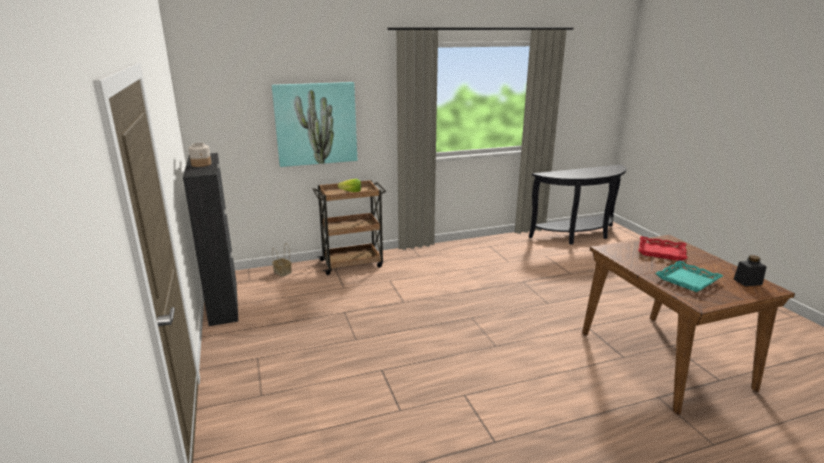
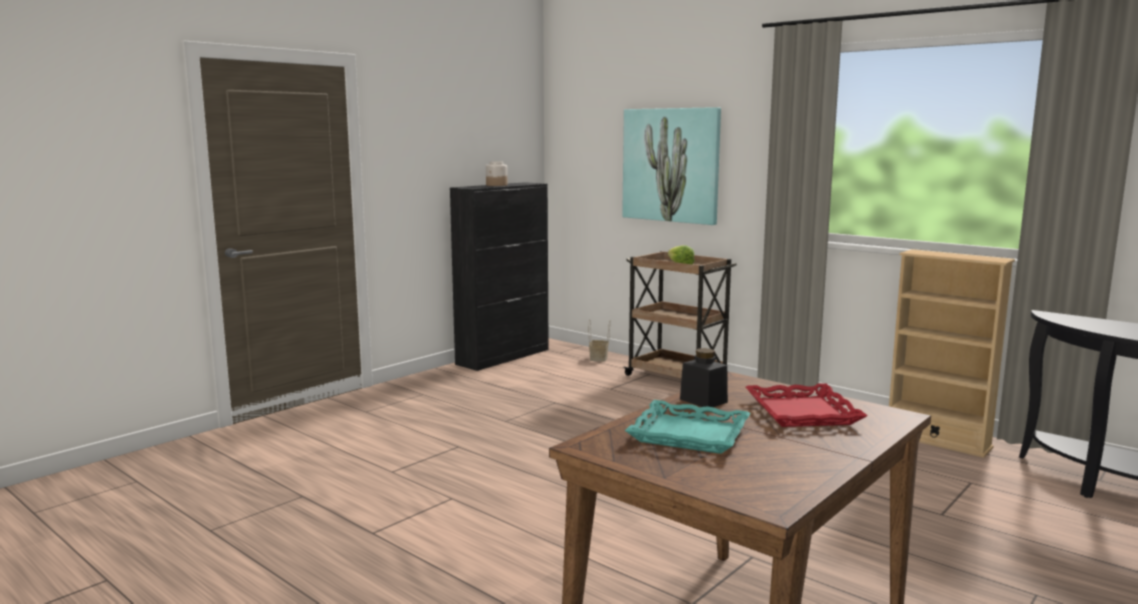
camera: 60 degrees right, 10 degrees down
(501, 243) = (937, 441): none -> beige bookcase
(747, 282) = (770, 482): black jar -> black jar (703, 401)

